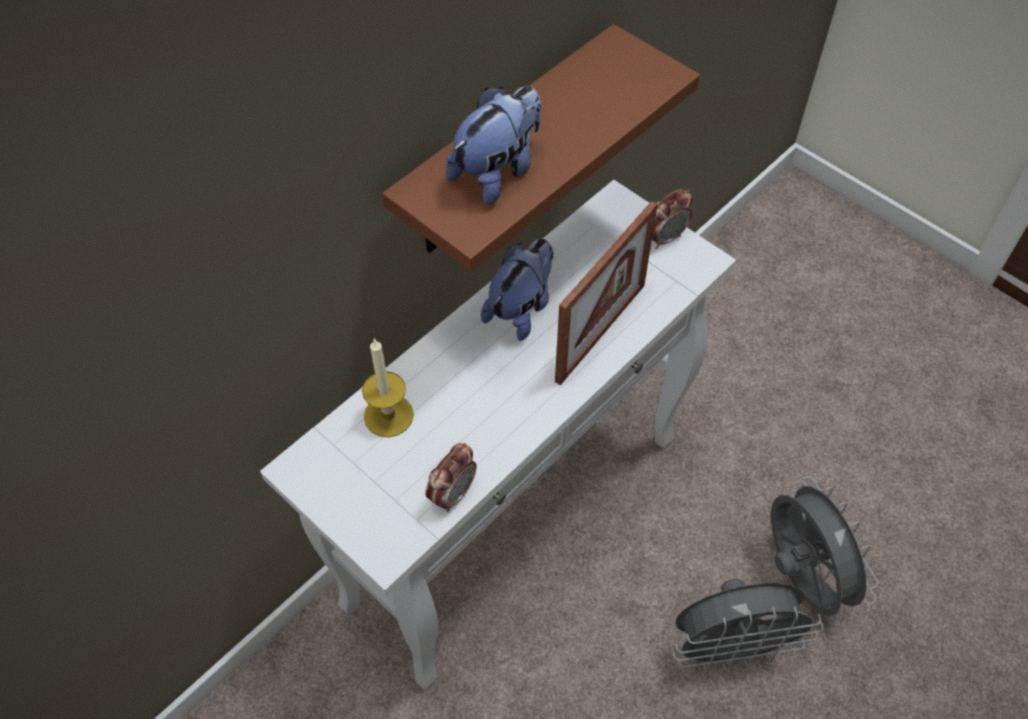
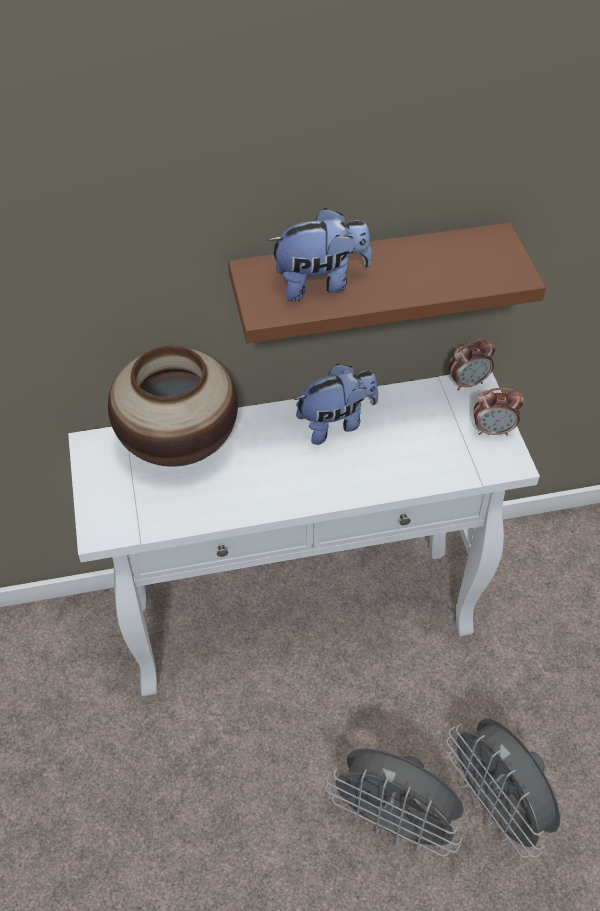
camera: 35 degrees right, 5 degrees down
(388, 415) = (179, 444): candle -> vase
(452, 494) = (176, 520): alarm clock -> alarm clock (468, 382)
(600, 332) = (381, 471): picture frame -> none
(799, 578) = (496, 807): grey fan -> grey fan turned 135 degrees clockwise

